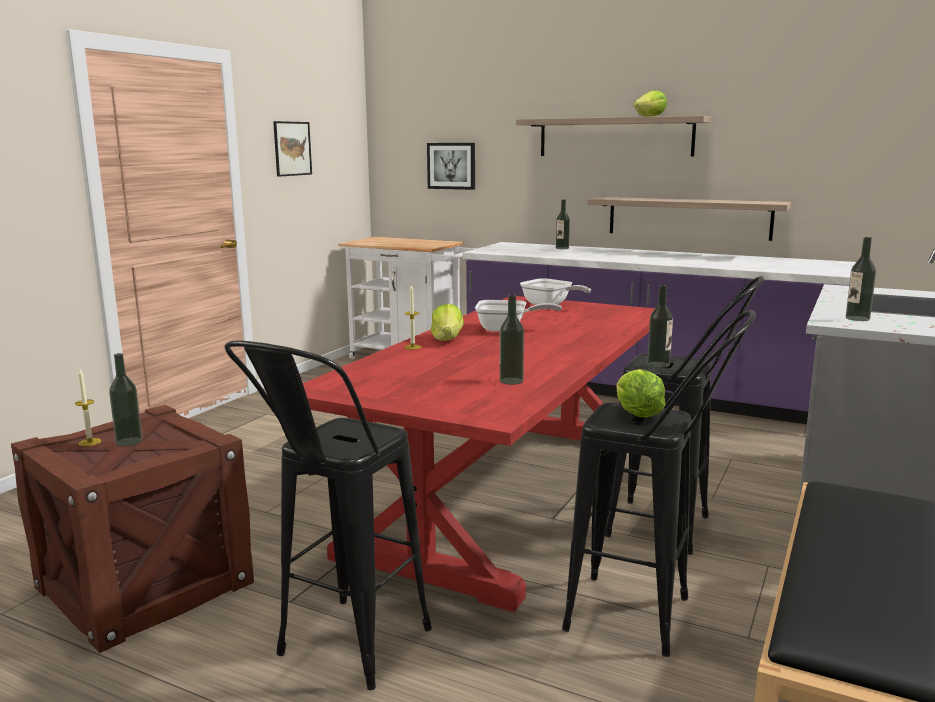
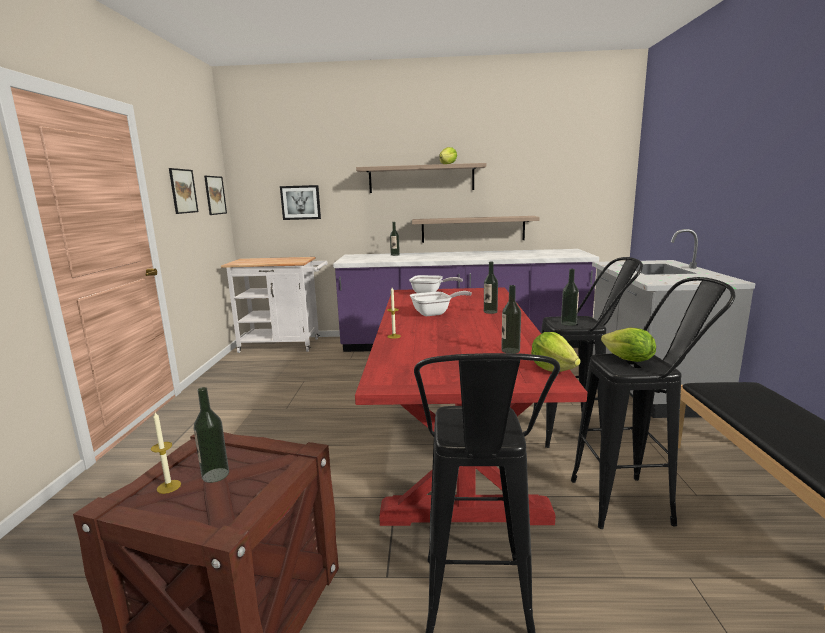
camera: 25 degrees left, 0 degrees up
(344, 153) = (215, 195): none -> picture
(447, 339) = (408, 326): lettuce -> lettuce (553, 368)
(857, 318) = (660, 278): bottle -> bottle (490, 312)

